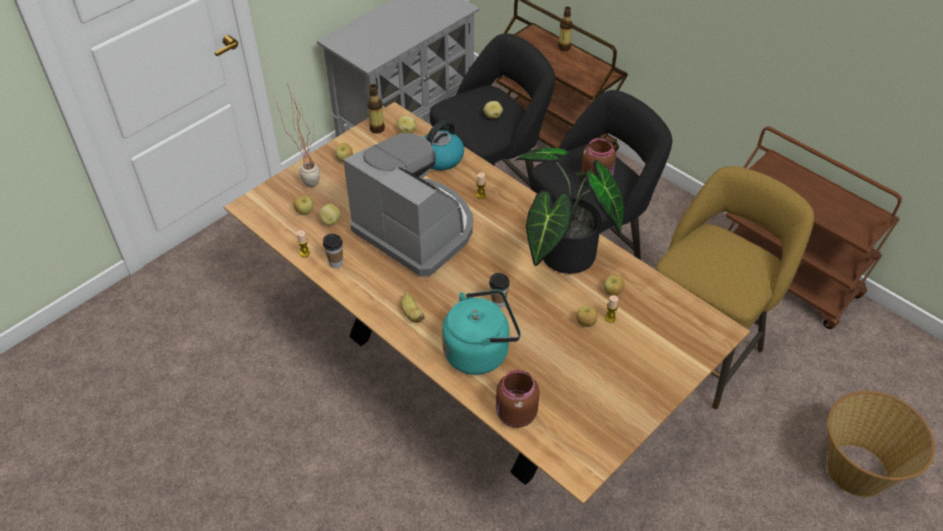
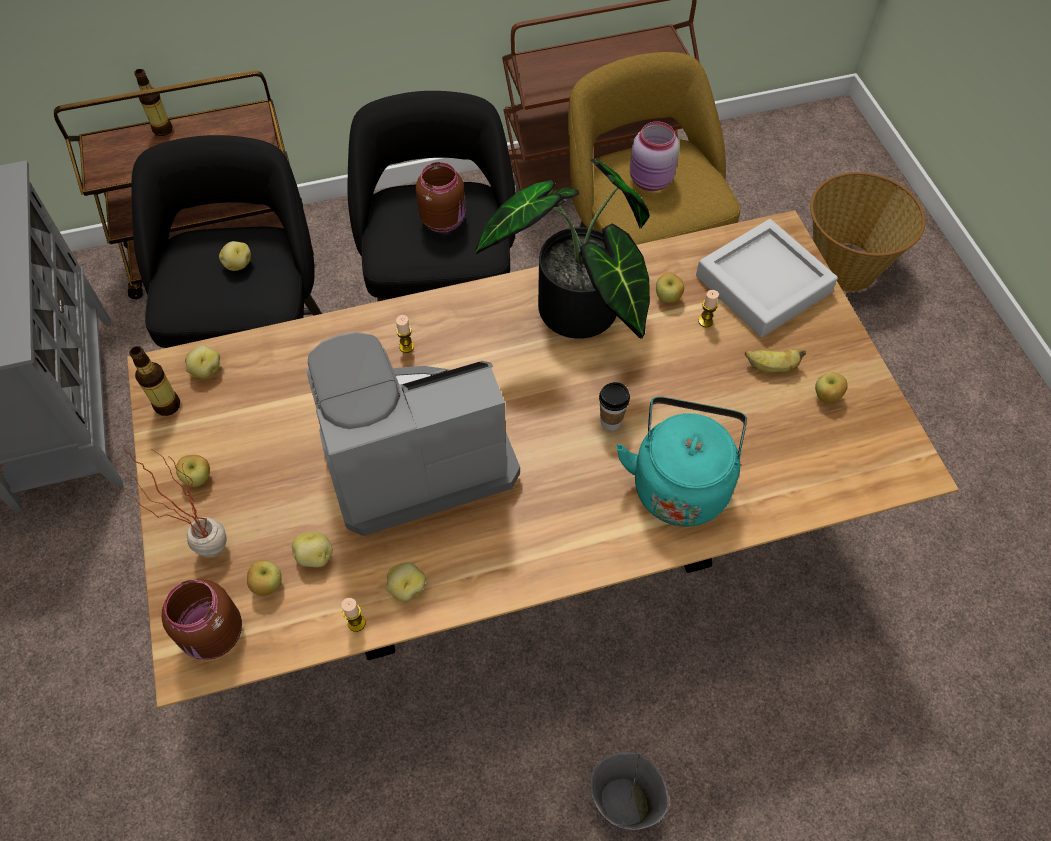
camera: 60 degrees left, 10 degrees up
(336, 263) = (406, 587): cup -> potato
(336, 503) = (624, 803): none -> grey bucket
(412, 314) = (568, 532): banana -> banana (771, 367)
(440, 159) = (298, 358): kettle -> none
(515, 415) = (801, 494): brown jar -> brown jar (213, 635)
(585, 323) = (699, 349): apple -> apple (826, 397)
(667, 336) = (763, 284): none -> grey tray
(721, 258) = (651, 181): none -> pink jar

